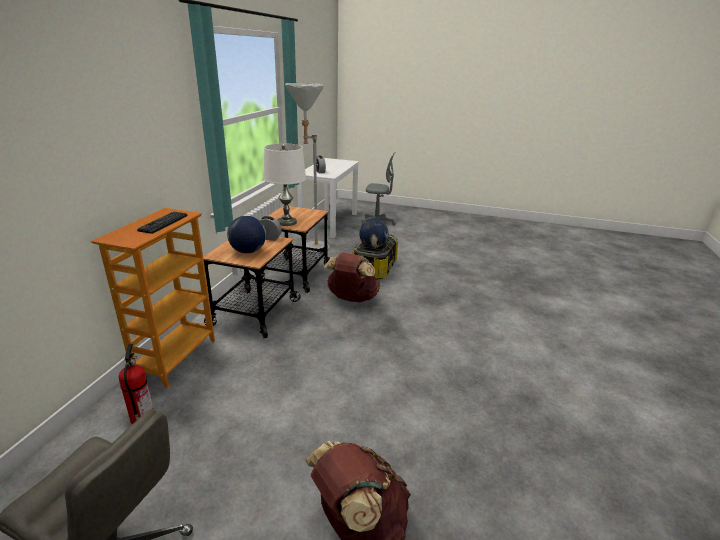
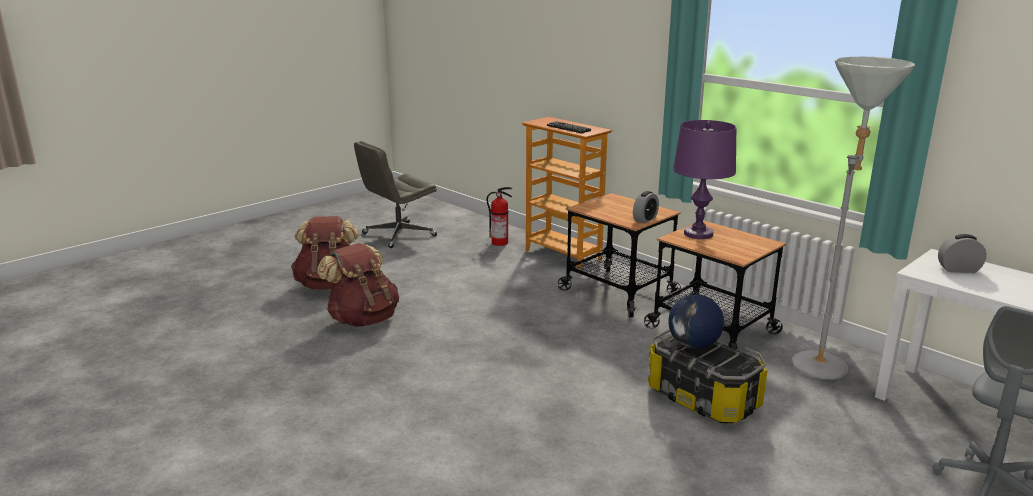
camera: 120 degrees right, 5 degrees down
(248, 251) = (611, 208): globe -> none
(286, 222) = (698, 234): white table lamp -> purple table lamp
(352, 299) = (609, 352): brown backpack -> brown backpack (363, 319)

